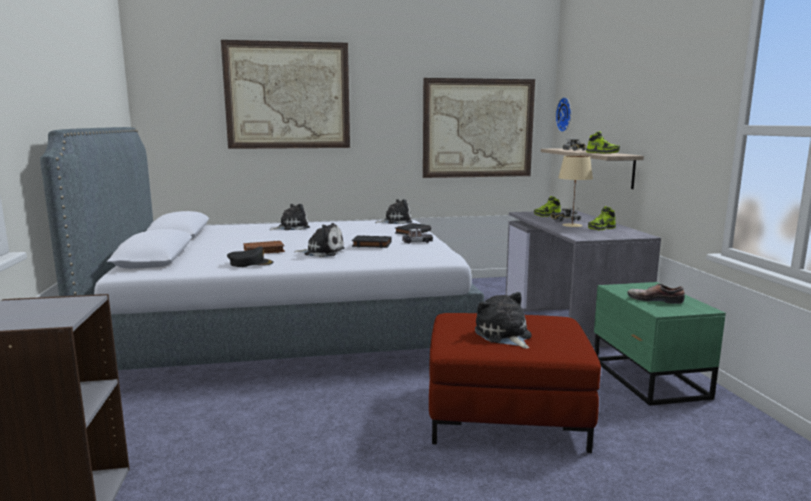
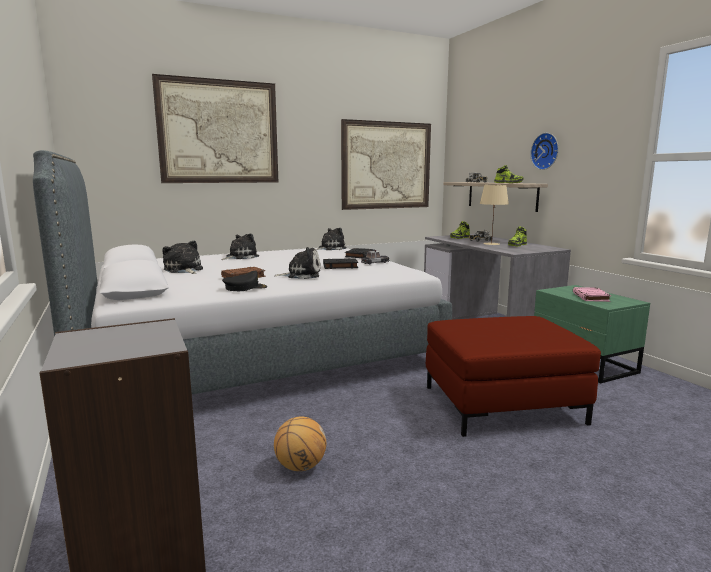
camera: 15 degrees left, 0 degrees up
(248, 450) = (300, 466): none -> basketball
(504, 335) = (507, 334): plush toy -> plush toy (184, 270)
(565, 114) = (459, 153): wall clock -> wall clock (546, 151)
(654, 299) = (591, 297): shoe -> pink book

